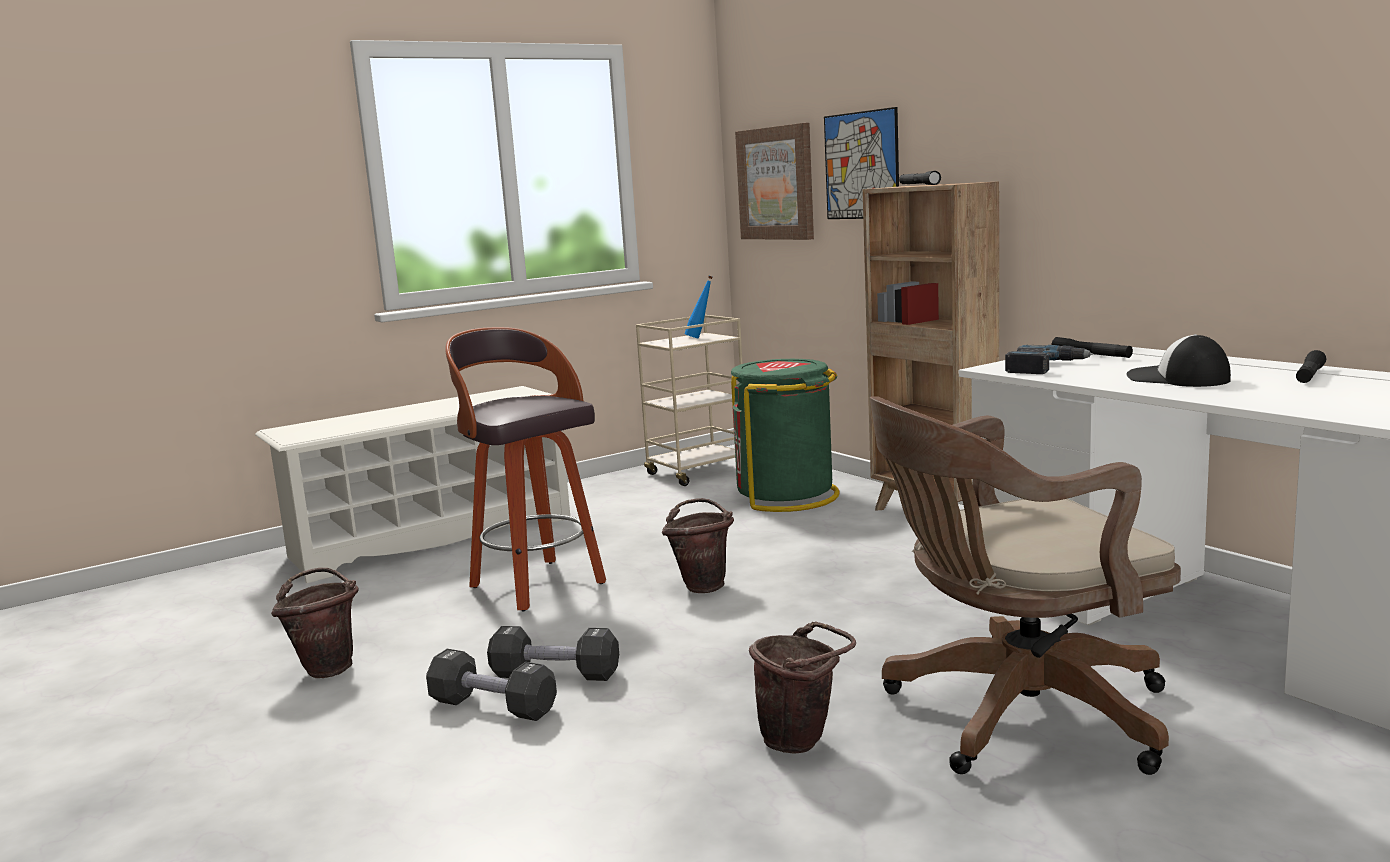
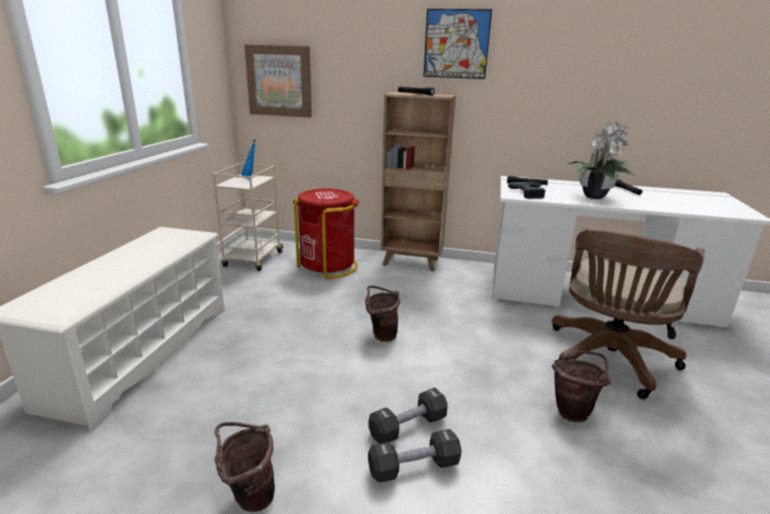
camera: 45 degrees left, 10 degrees up
(535, 584) = (285, 367): stool -> none
(787, 496) = (328, 266): green trash can -> red trash can
(861, 165) = (352, 76): picture -> picture (456, 44)
(1177, 379) = (594, 196): cap -> potted plant

